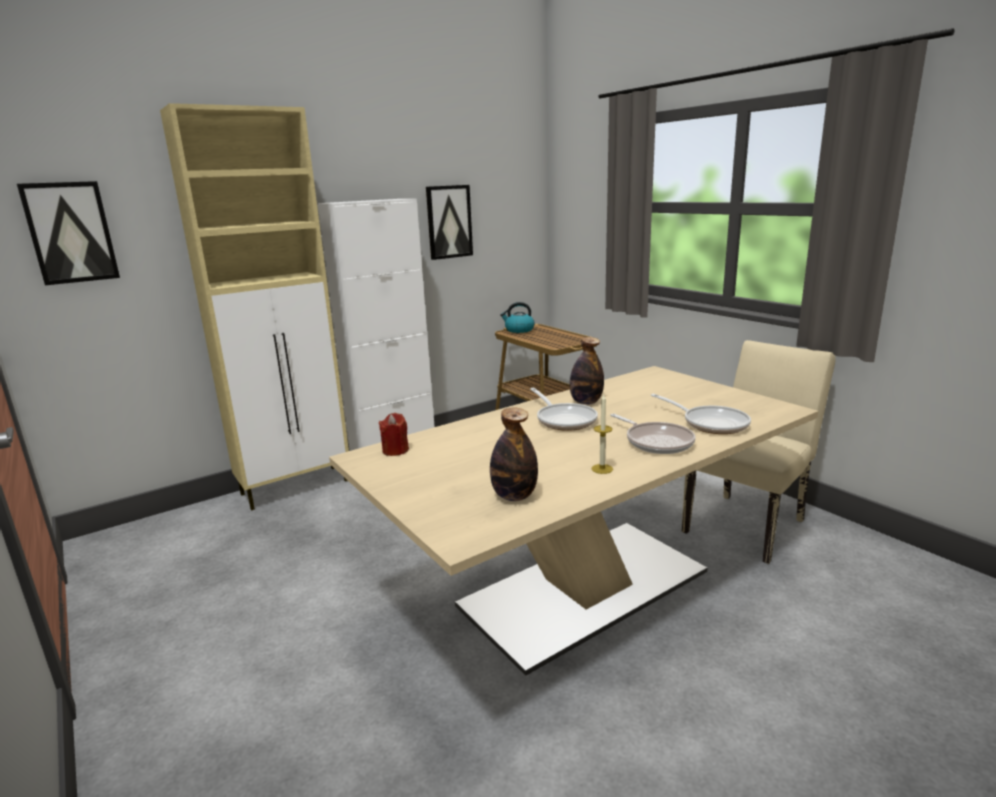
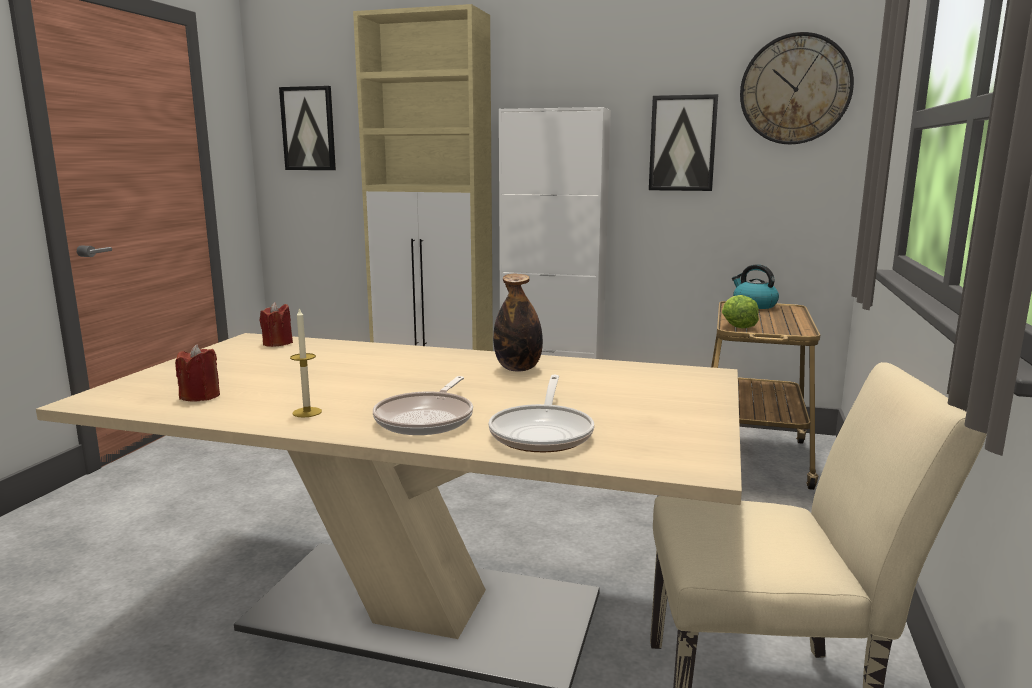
camera: 50 degrees right, 5 degrees down
(509, 180) = (795, 89): none -> wall clock
(514, 496) = (200, 396): bottle -> red candle
(552, 344) = (737, 325): none -> lettuce
(564, 419) = (442, 372): frying pan -> none

